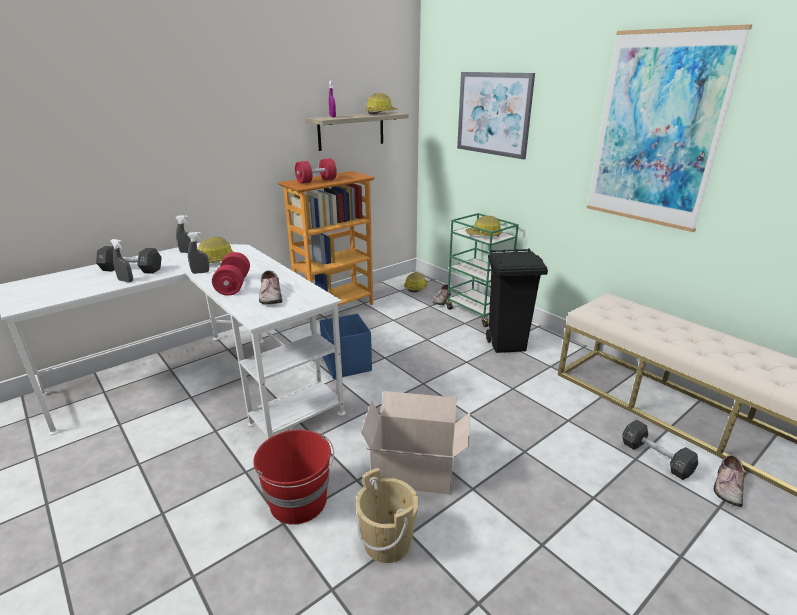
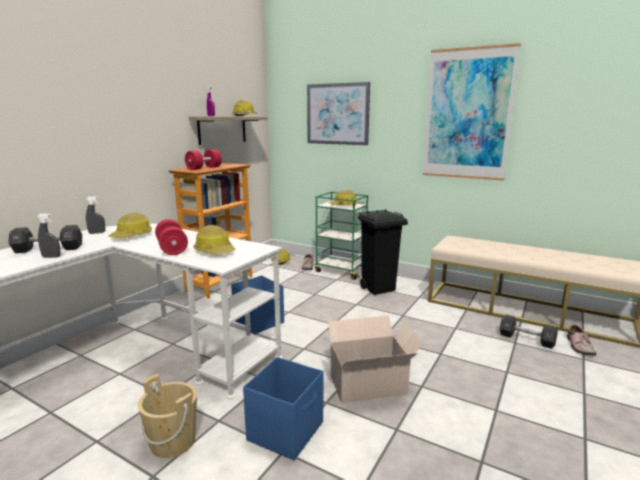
camera: 20 degrees left, 10 degrees down
(200, 272) = (127, 244): grey spray bottle -> none
(269, 296) = (215, 251): shoe -> hard hat
(299, 502) = (286, 431): red bucket -> blue storage box
(387, 542) = (383, 440): beige bucket -> beige bucket (173, 441)

